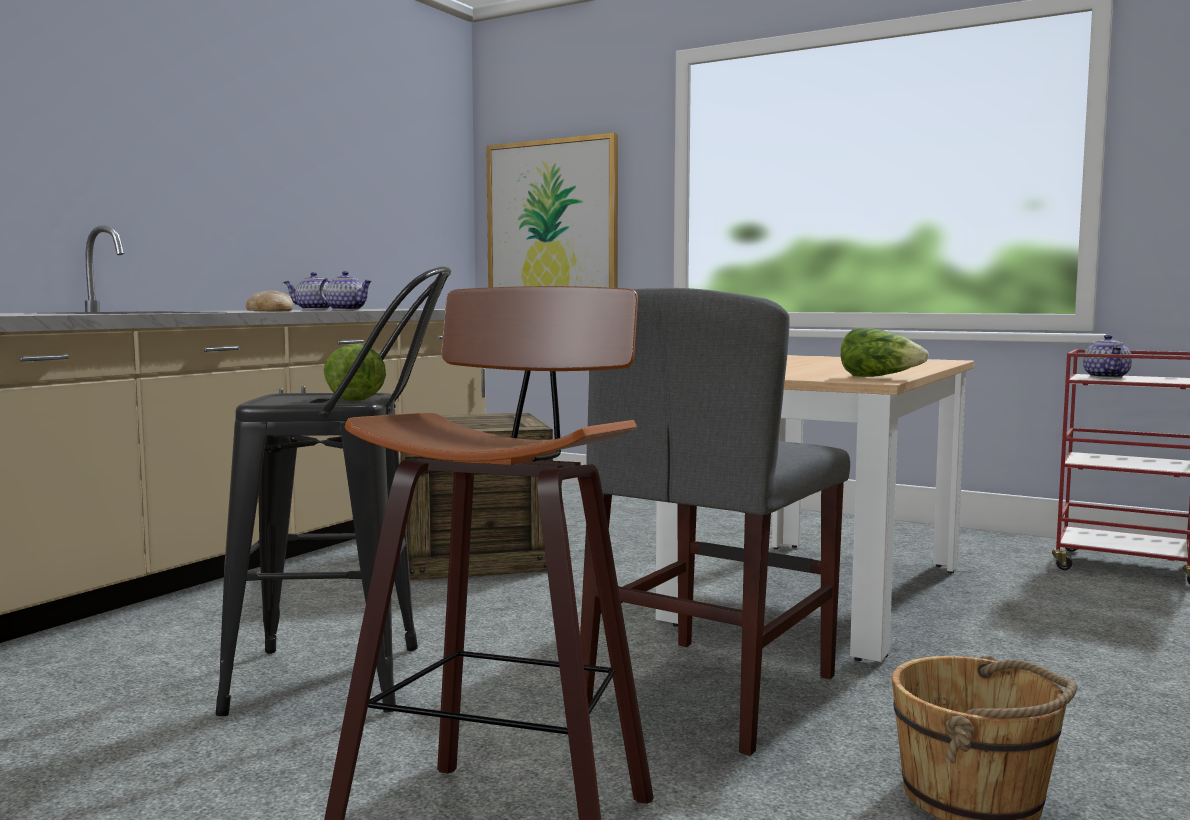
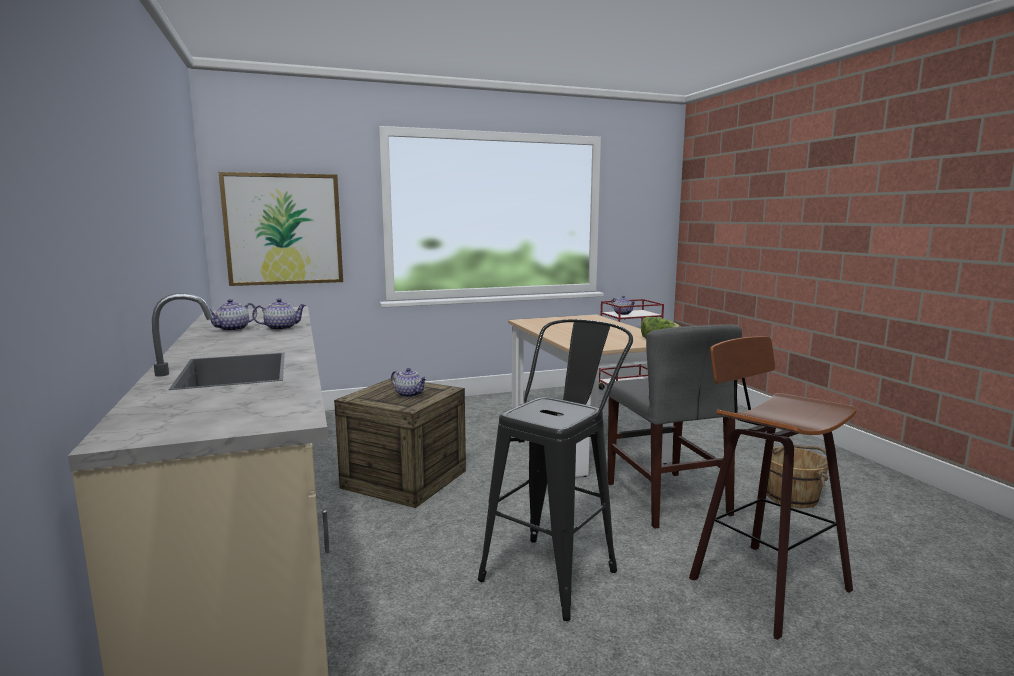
camera: 50 degrees left, 5 degrees up
(270, 310) = (266, 342): bread -> none
(353, 398) = (566, 406): lettuce -> none
(473, 423) = (410, 394): none -> teapot

